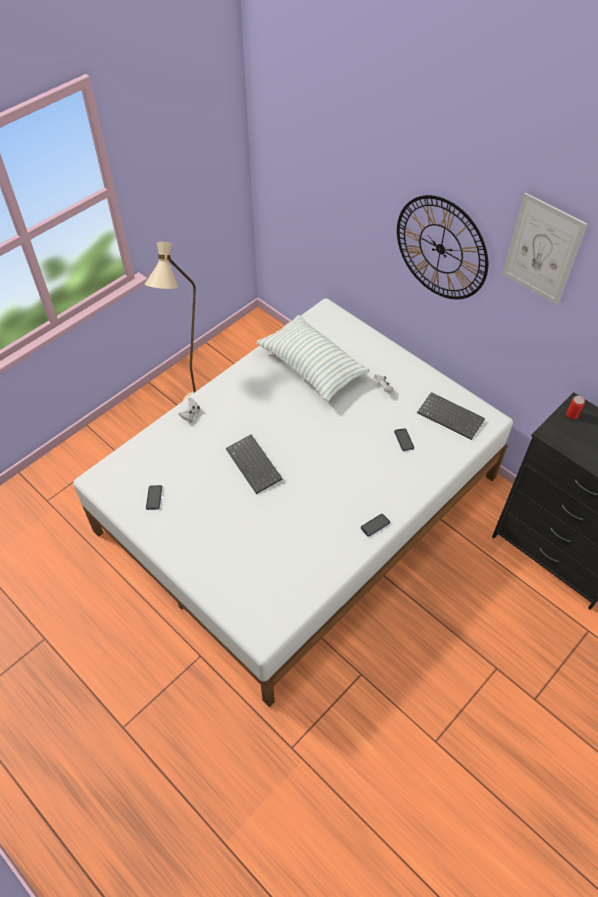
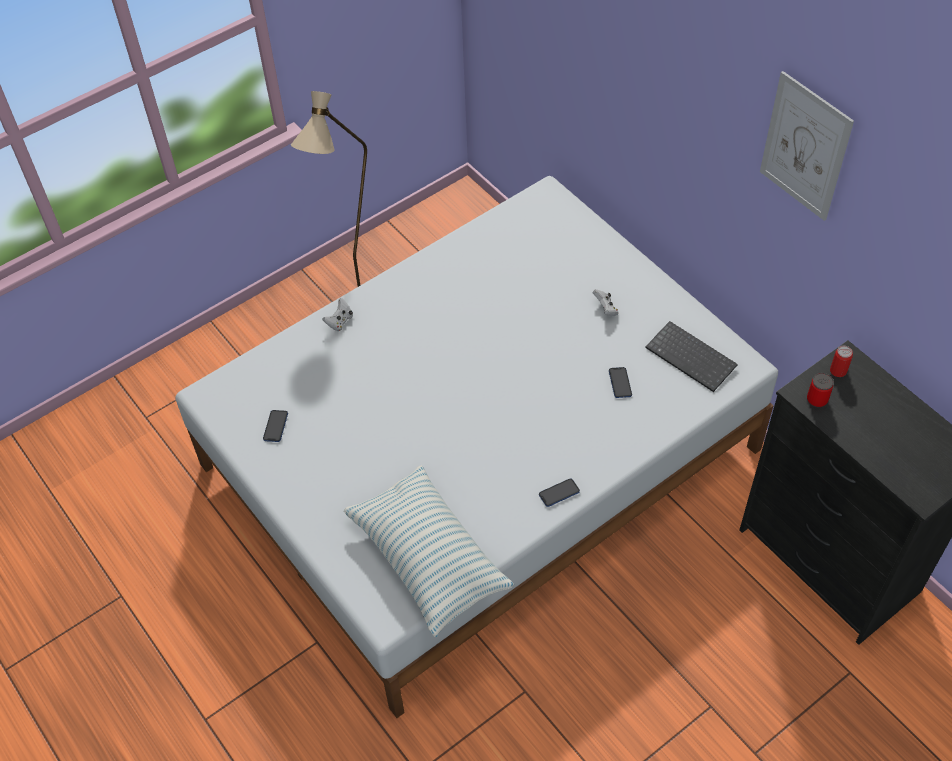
camera: 10 degrees right, 0 degrees up
(255, 465) = (414, 396): keyboard -> none
(312, 367) = (513, 271): pillow -> pillow (428, 559)
(441, 248) = (688, 128): wall clock -> none
(562, 437) = (817, 399): none -> can

